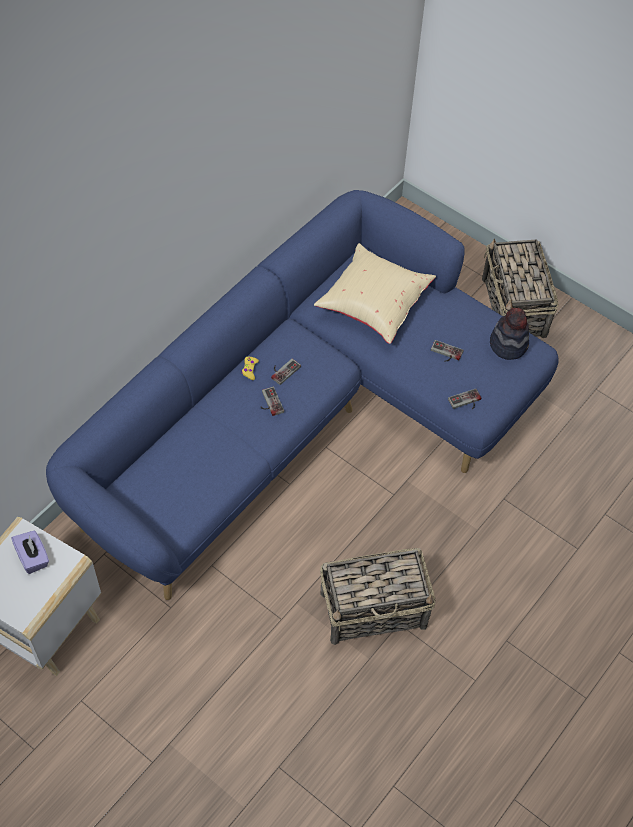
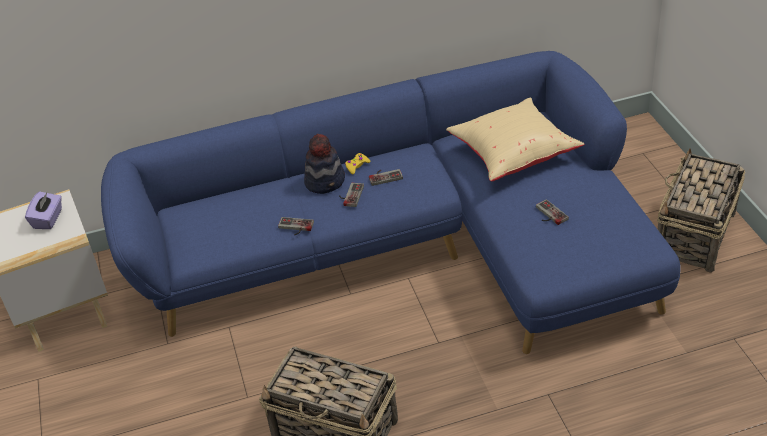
camera: 40 degrees right, 15 degrees down
(466, 402) = (535, 262): game controller -> game controller (295, 228)
(508, 344) = (623, 230): hat -> hat (325, 181)

